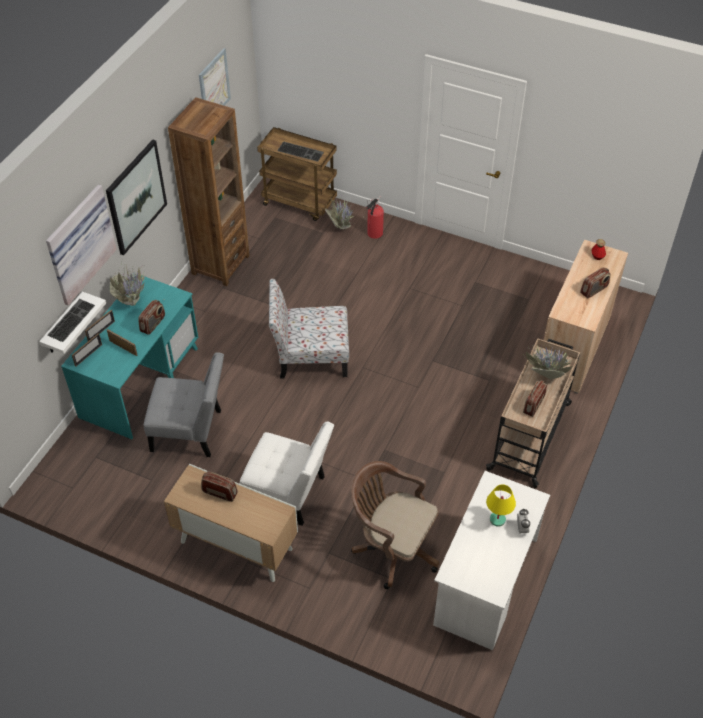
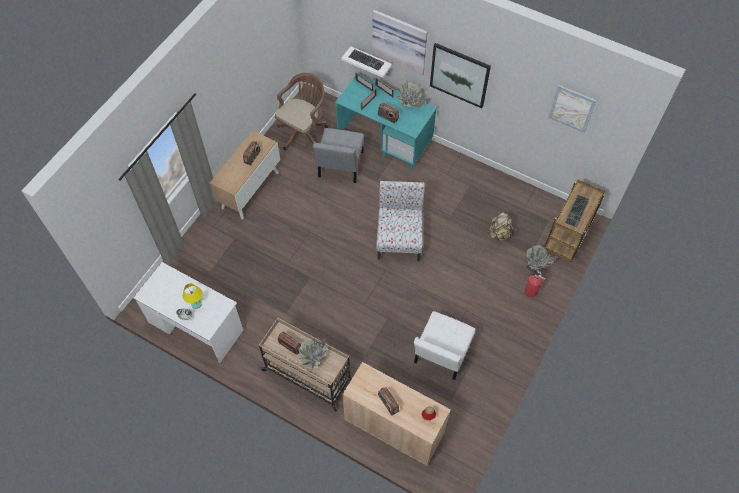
camera: 95 degrees right, 10 degrees up
(220, 264) = (494, 184): brown bookcase -> none
(289, 493) = (283, 219): white chair -> white chair (441, 355)
(297, 259) = (499, 234): none -> beige backpack
(392, 548) = (232, 274): brown office chair -> brown office chair (303, 131)

